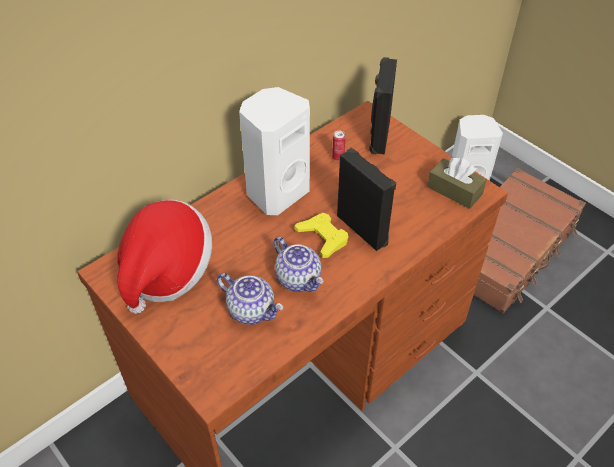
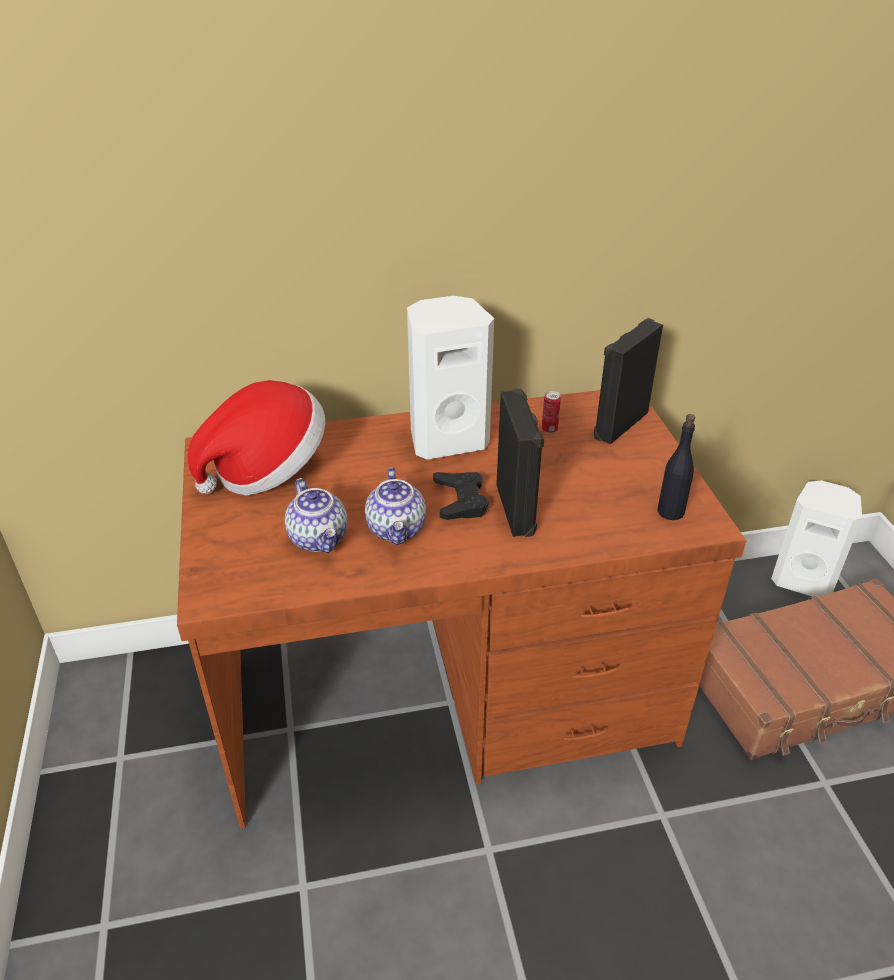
camera: 30 degrees right, 10 degrees down
(323, 238) = (460, 500): yellow game controller -> black game controller
(454, 190) = (671, 511): brown tissue box -> black bottle

